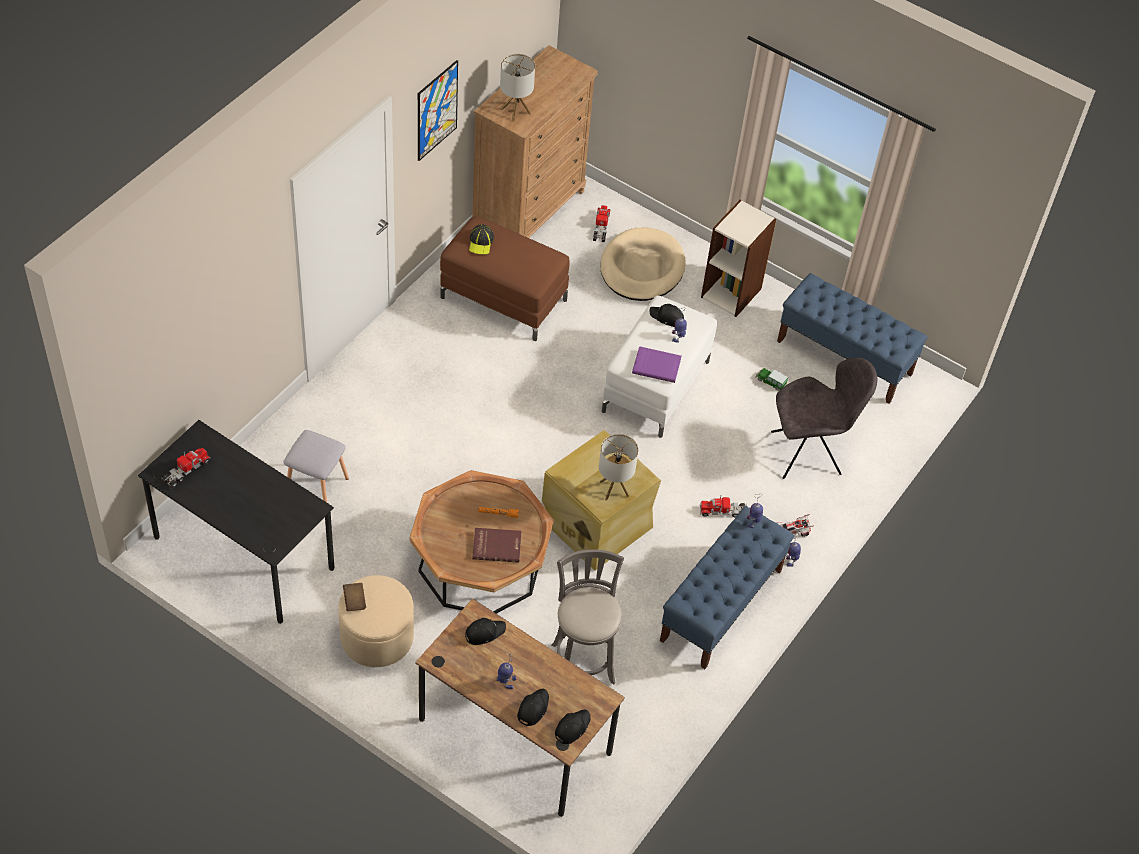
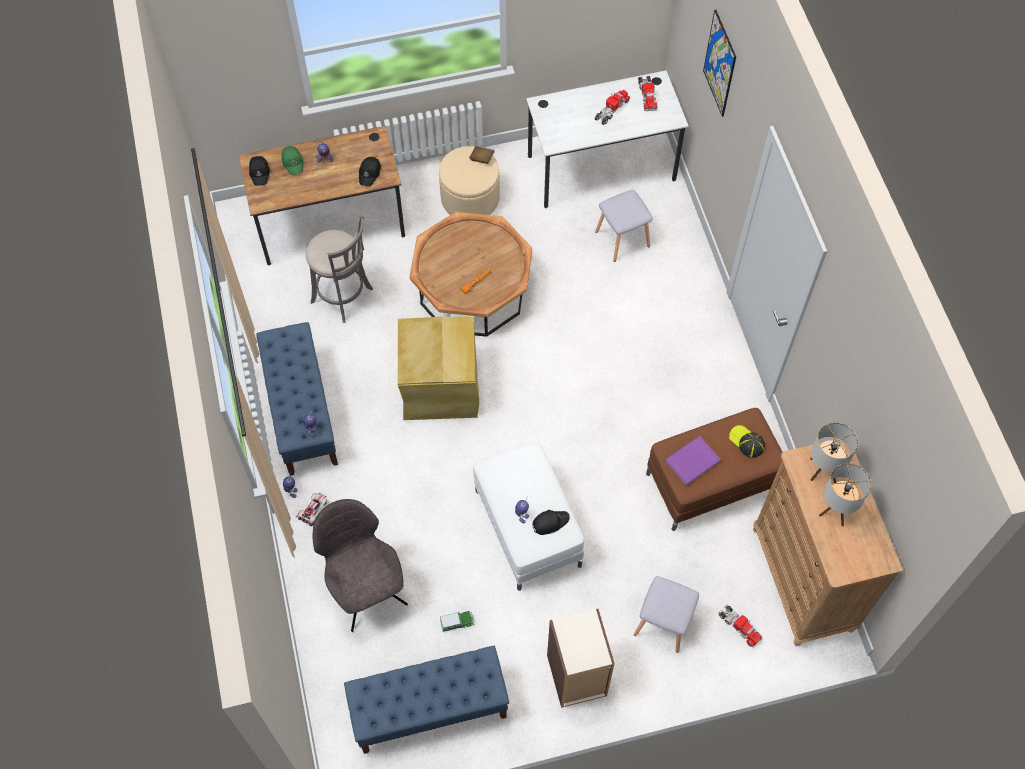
camera: 135 degrees right, 10 degrees up
(244, 553) = (601, 168): black desk -> white desk
(437, 110) = (836, 358): picture -> picture (719, 63)
(497, 546) = (450, 264): red book -> none
(532, 708) = (293, 162): black cap -> green cap
(614, 488) = (417, 346): table lamp -> table lamp (835, 510)
(642, 268) = (663, 622): beige dog bed -> grey stool
(656, 365) = (507, 474): purple book -> purple book (693, 462)
(723, 511) = (373, 479): toy truck -> toy truck (612, 110)
(809, 453) = (366, 589): grey chair -> grey chair turned 120 degrees clockwise

